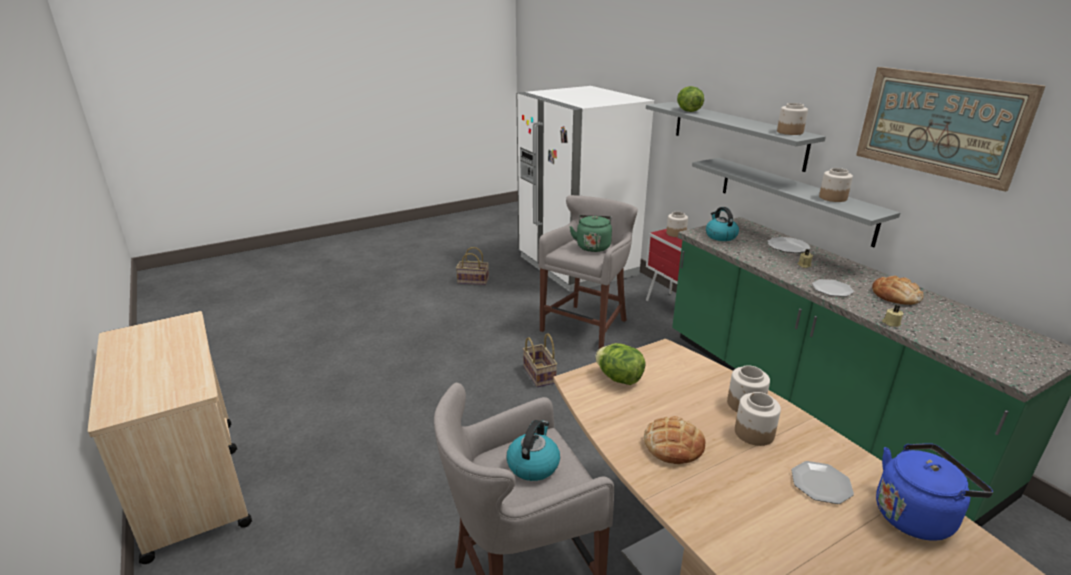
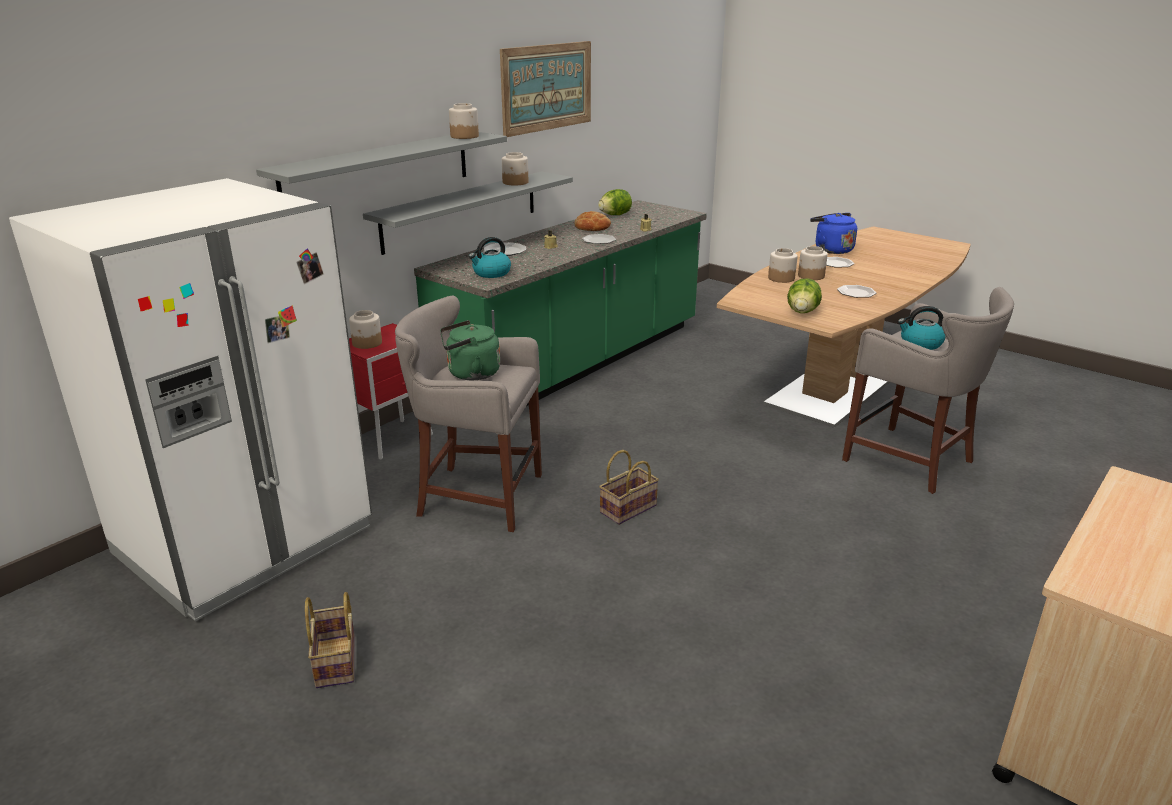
camera: 110 degrees left, 0 degrees up
(673, 445) = (856, 293): bread -> plate
(688, 111) = (344, 161): lettuce -> lettuce (615, 215)

